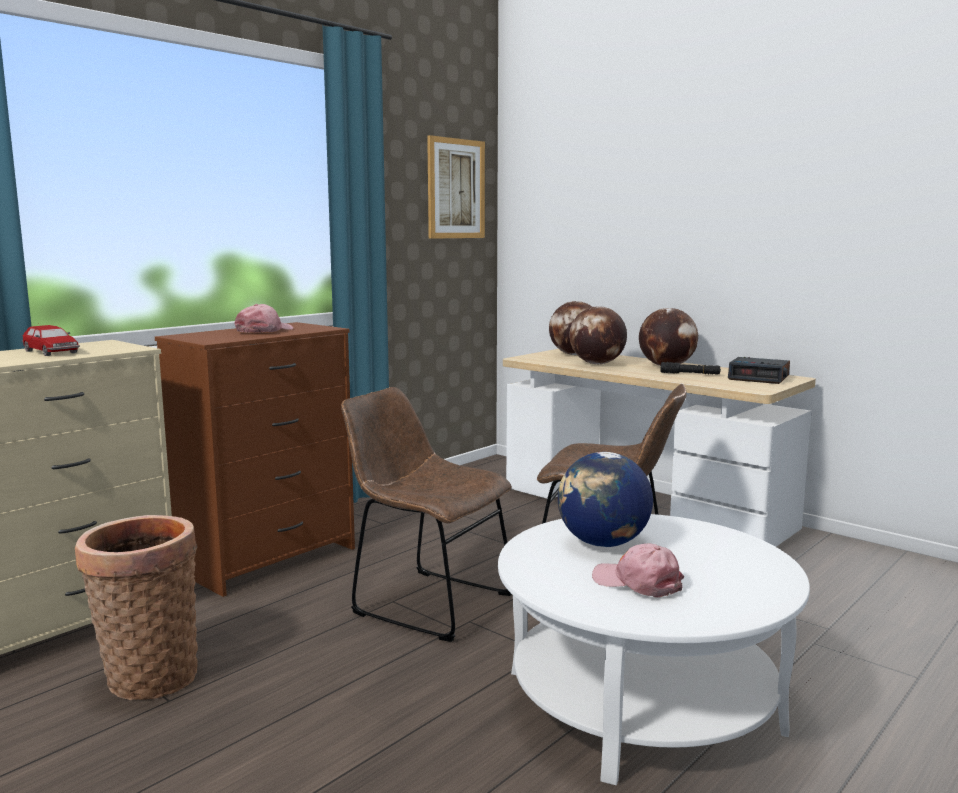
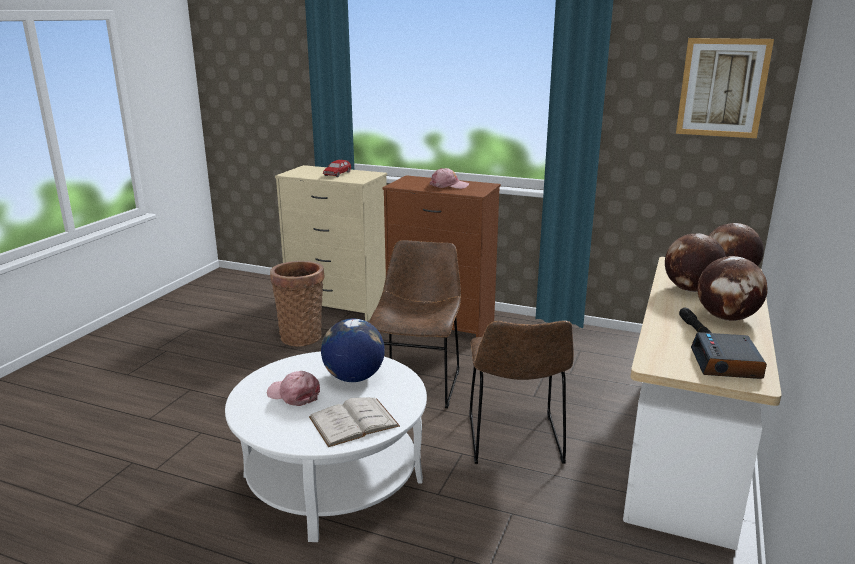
camera: 70 degrees right, 10 degrees up
(637, 582) = (294, 394): pink cap -> pink cap turned 75 degrees counterclockwise
(726, 555) = (353, 421): none -> white book

